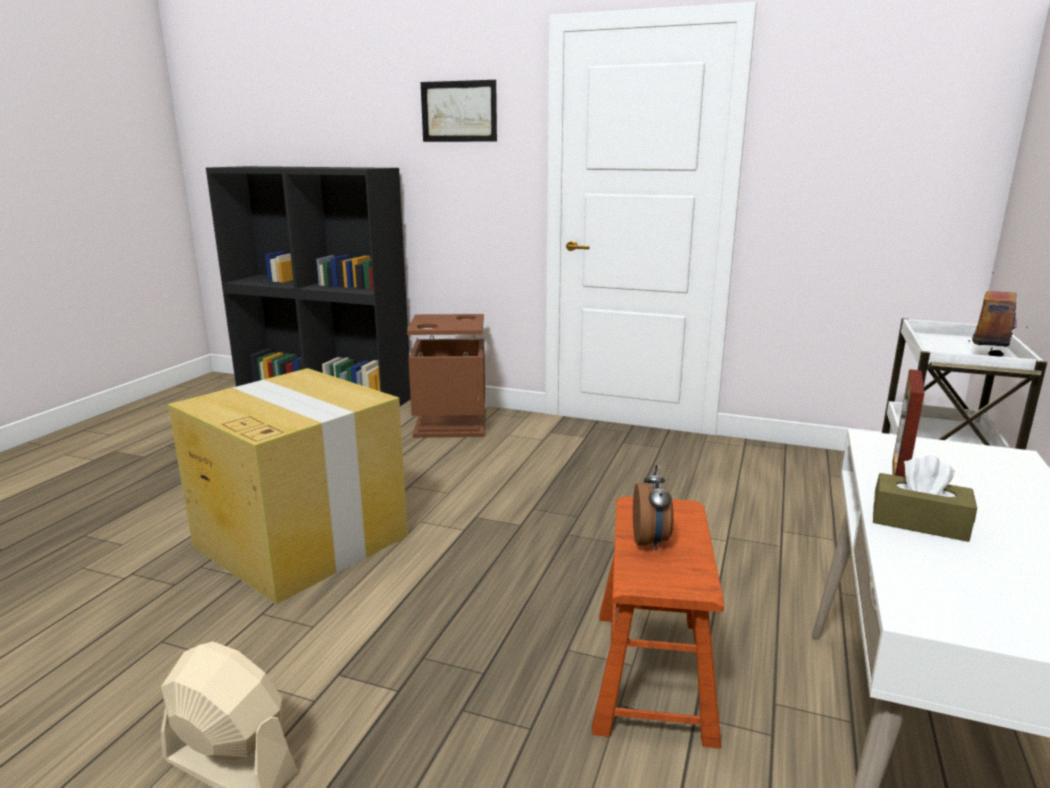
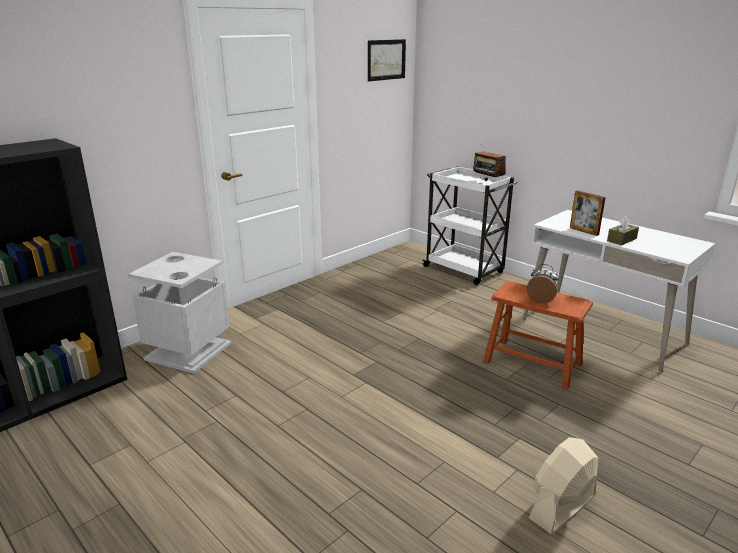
camera: 65 degrees left, 5 degrees up
(299, 540) = (325, 455): cardboard box -> none
(451, 424) = (188, 351): brown trash can -> grey trash can
(459, 111) = (111, 76): picture -> picture (386, 59)

